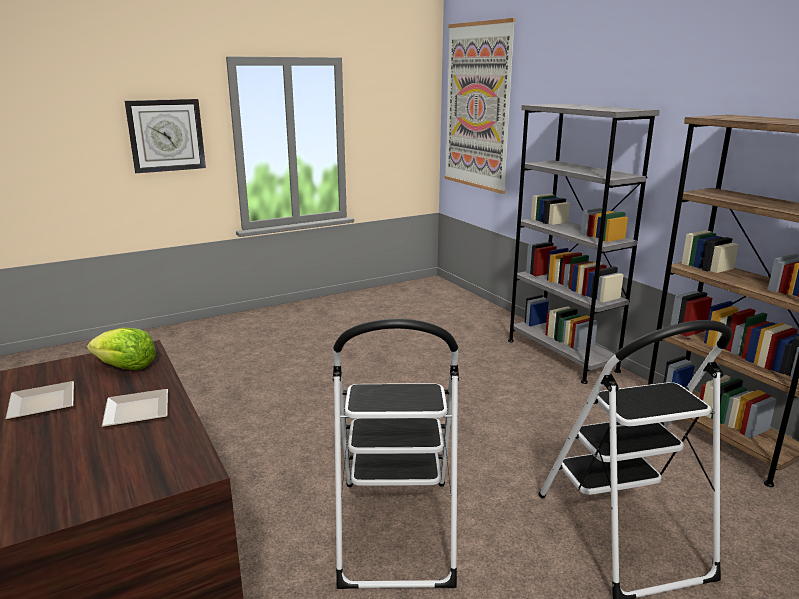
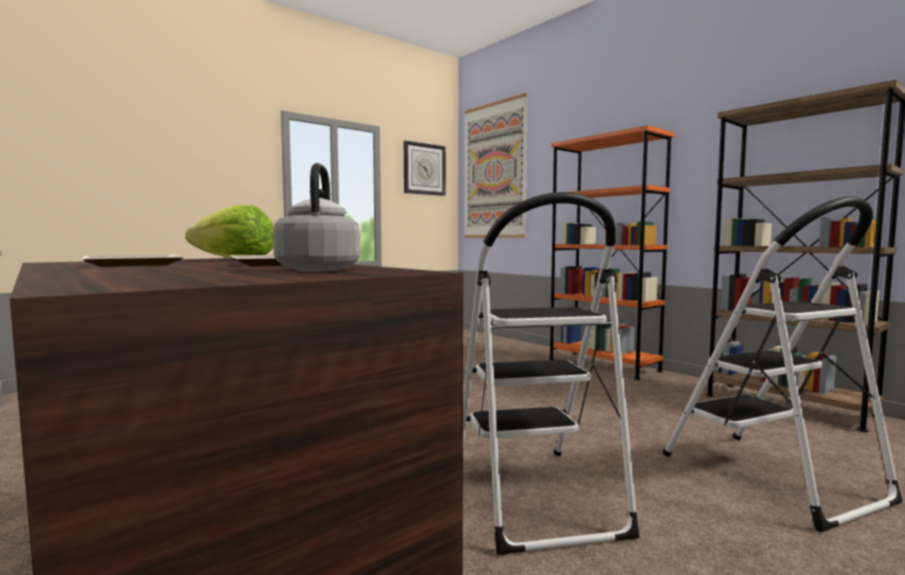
camera: 10 degrees left, 15 degrees down
(146, 454) = (320, 270): none -> grey kettle
(166, 135) = (220, 173): wall clock -> wall clock (424, 169)
(561, 355) = (603, 365): grey bookcase -> orange bookcase

